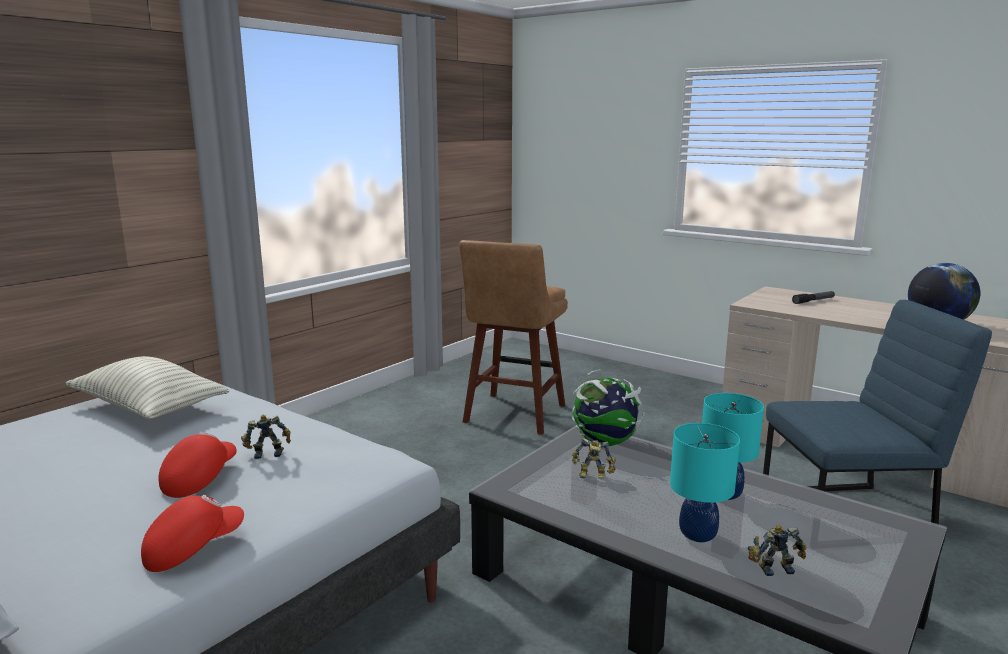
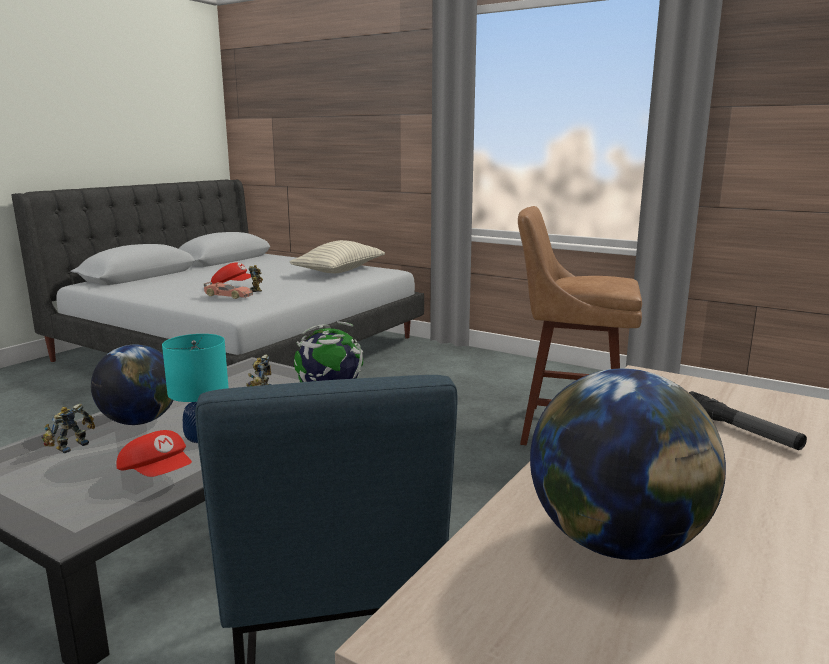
camera: 85 degrees right, 0 degrees up
(193, 549) = (159, 294): red cap -> red cap (158, 474)
(296, 472) = (228, 296): none -> toy car
(695, 535) = (139, 421): turquoise table lamp -> globe
(774, 567) = (70, 446): toy robot -> toy robot turned 135 degrees counterclockwise

